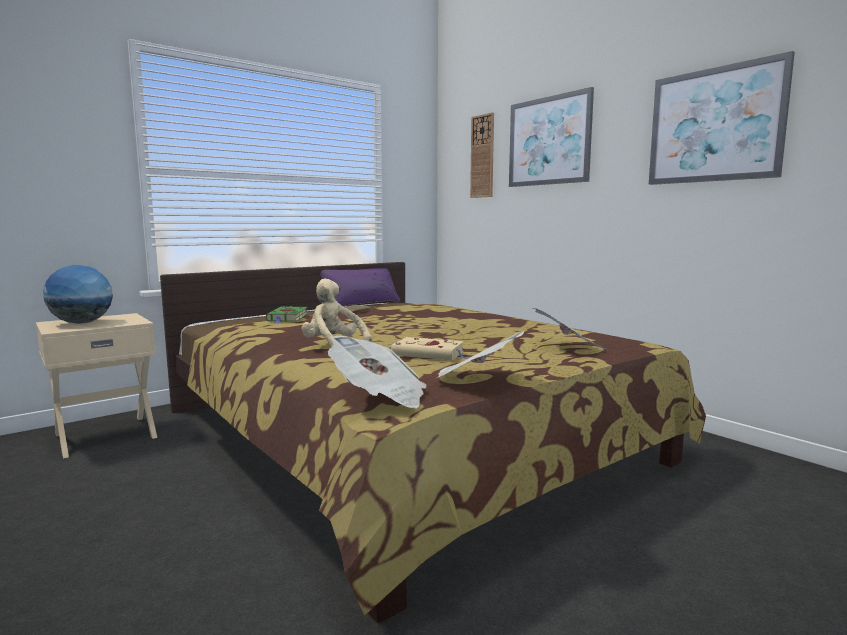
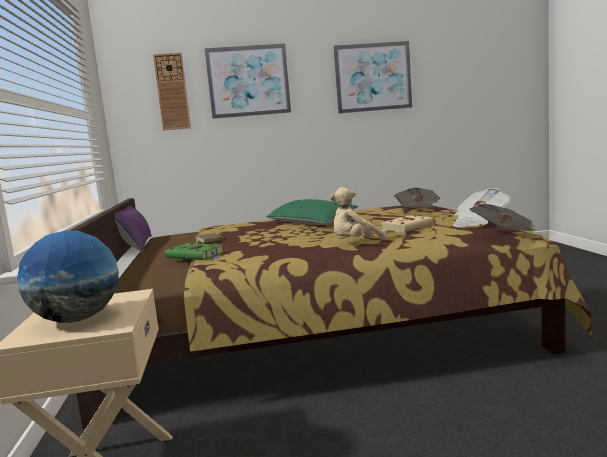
camera: 60 degrees left, 0 degrees up
(451, 323) = (311, 223): none -> green pillow

